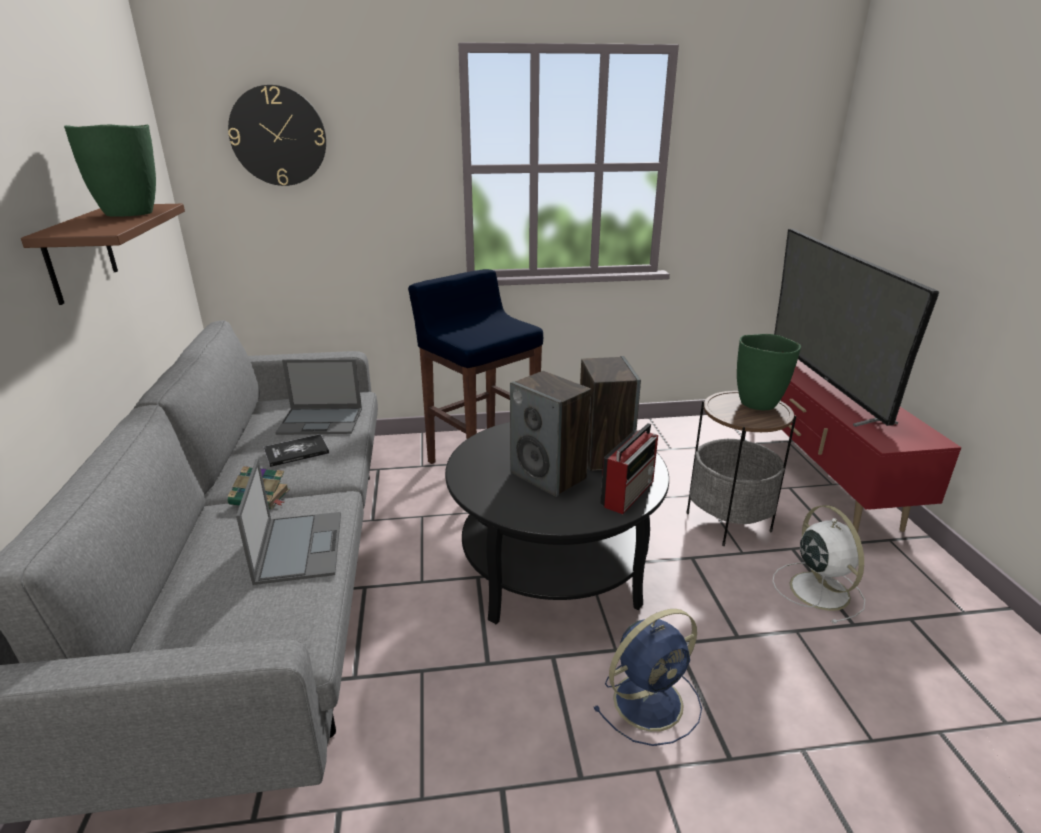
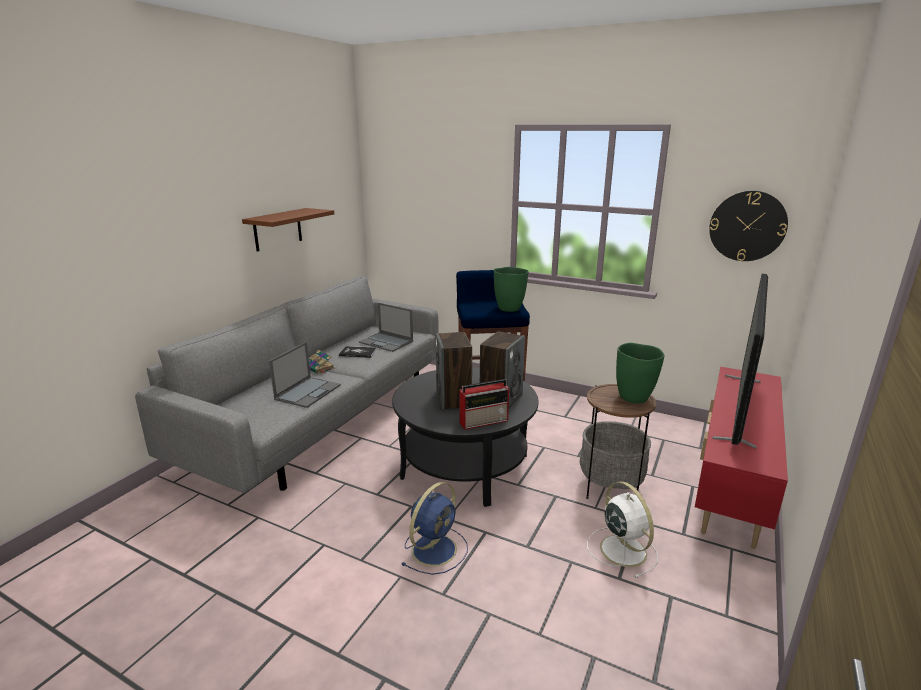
camera: 35 degrees right, 5 degrees down
(129, 214) = (300, 213): green vase -> green vase (509, 308)
(278, 136) = (414, 177): wall clock -> wall clock (747, 226)
(650, 700) = (435, 548): blue fan -> blue fan turned 60 degrees counterclockwise
(817, 589) = (621, 549): white fan -> white fan turned 45 degrees counterclockwise

